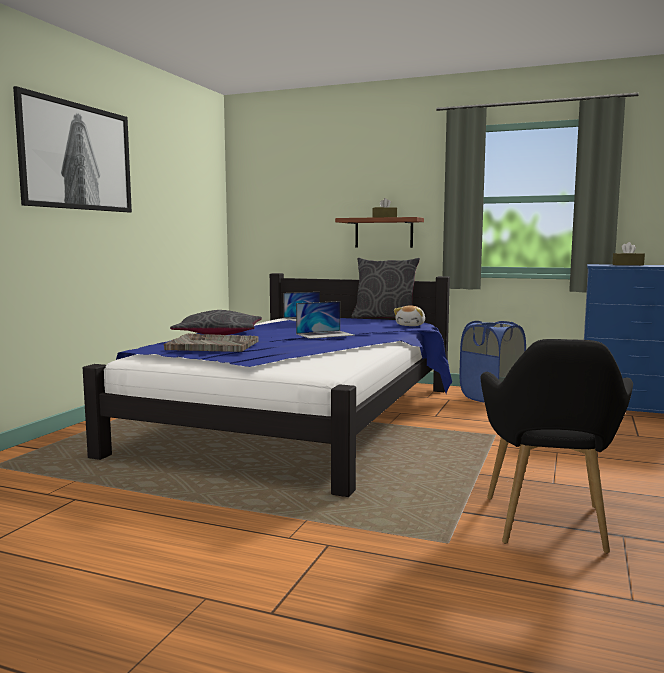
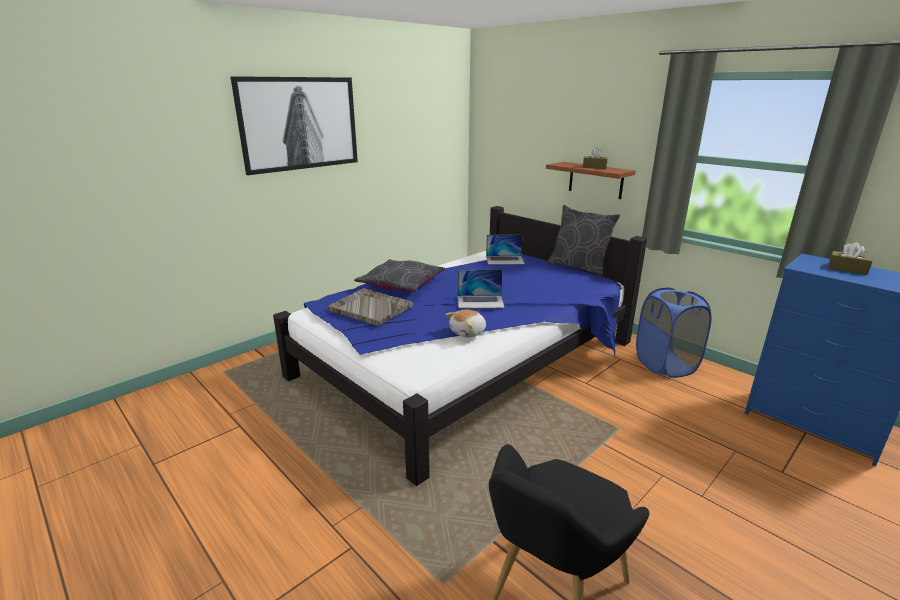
camera: 25 degrees right, 15 degrees up
(411, 325) = (586, 289): plush toy -> plush toy (468, 332)

